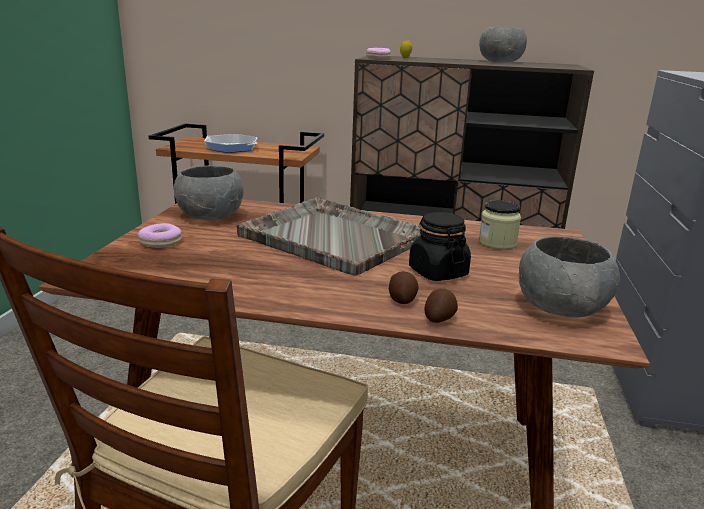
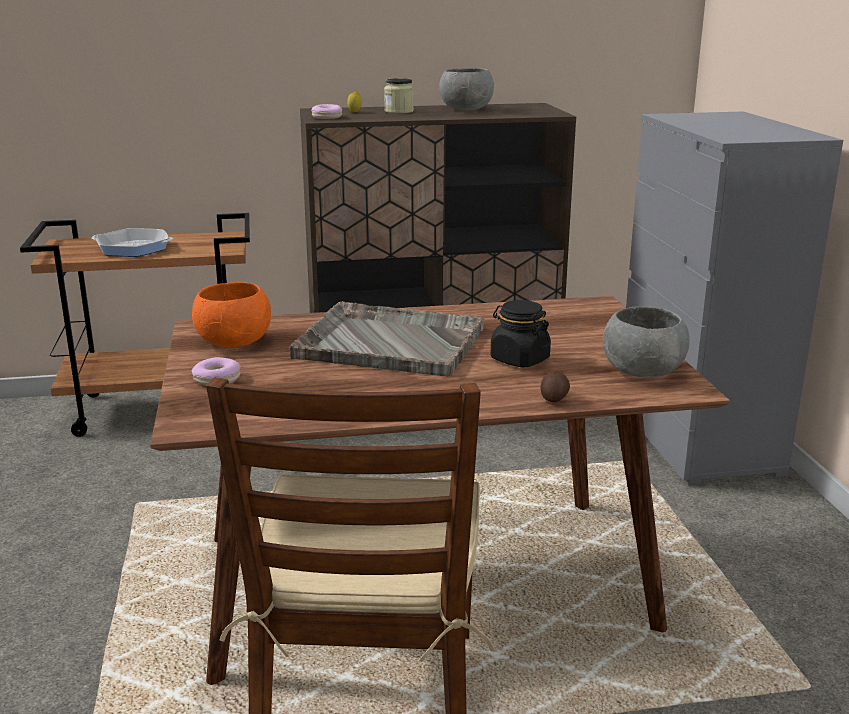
camera: 20 degrees left, 0 degrees up
(211, 216) = (235, 342): grey bowl -> orange bowl
(402, 298) = (509, 388): potato -> none
(497, 243) = (549, 321): jar -> jar (399, 111)

